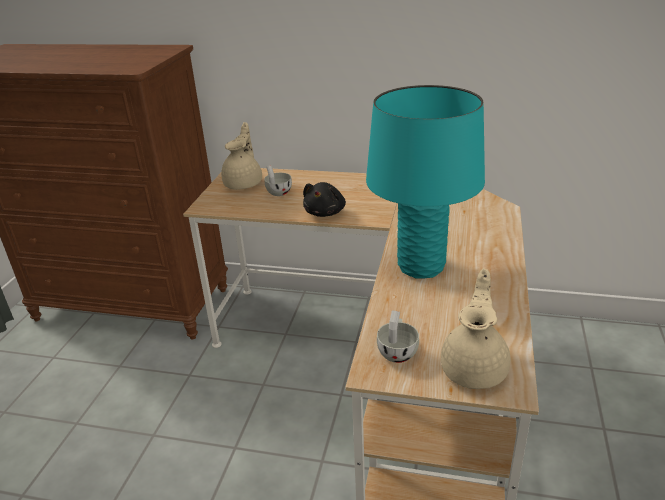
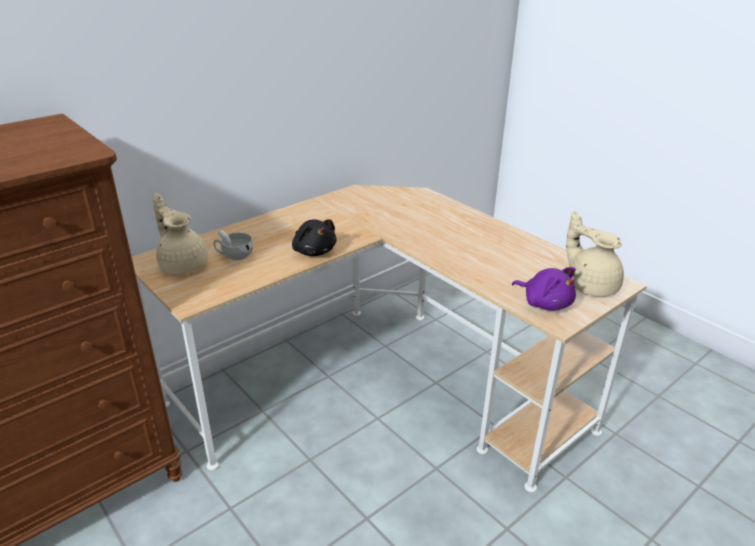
camera: 55 degrees left, 0 degrees up
(398, 351) = (545, 303): white cup -> purple plush toy
(421, 267) = (455, 251): turquoise table lamp -> none

